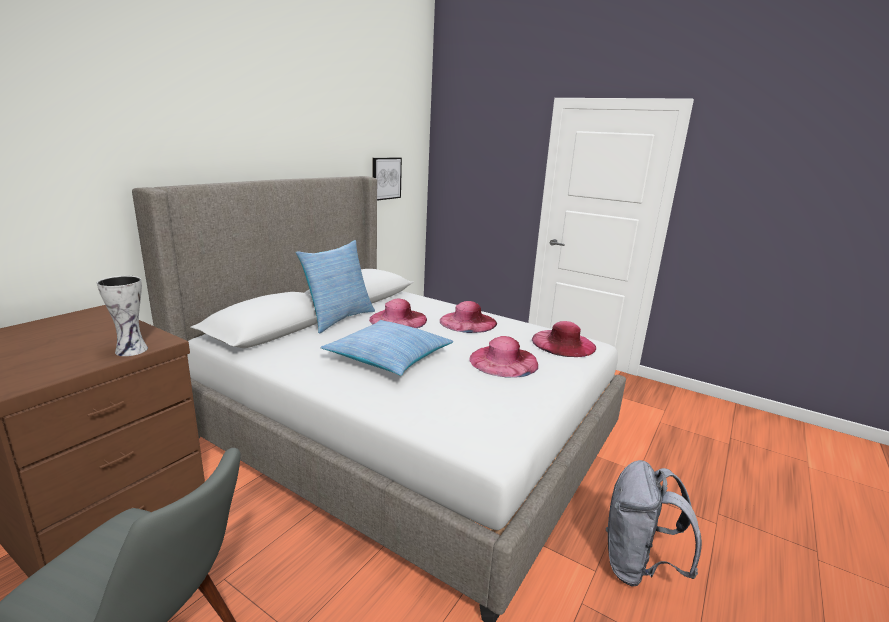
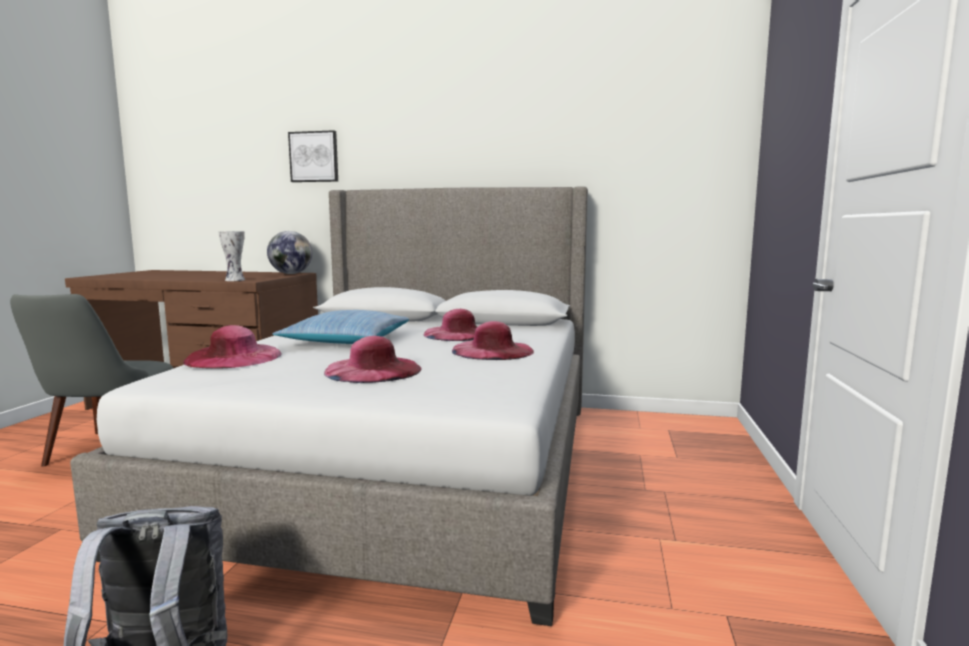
camera: 70 degrees right, 10 degrees down
(95, 316) = (291, 274): none -> globe
(338, 319) = (432, 323): pillow -> none
(385, 178) = (644, 193): picture -> picture (314, 157)
(563, 343) = (473, 388): pink hat -> pink hat (233, 357)

